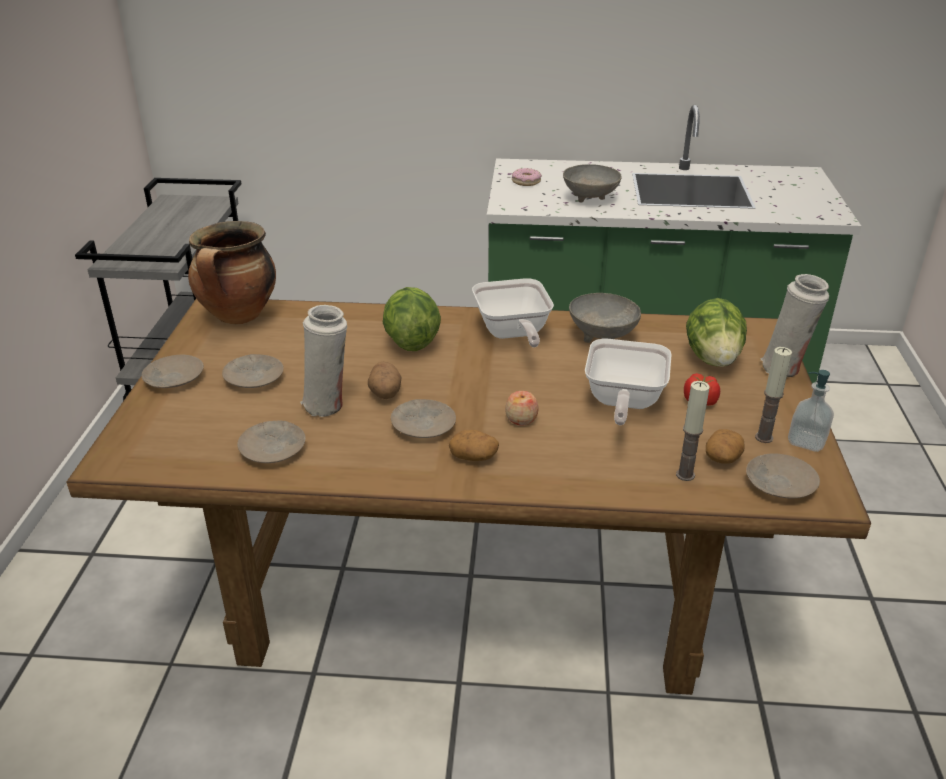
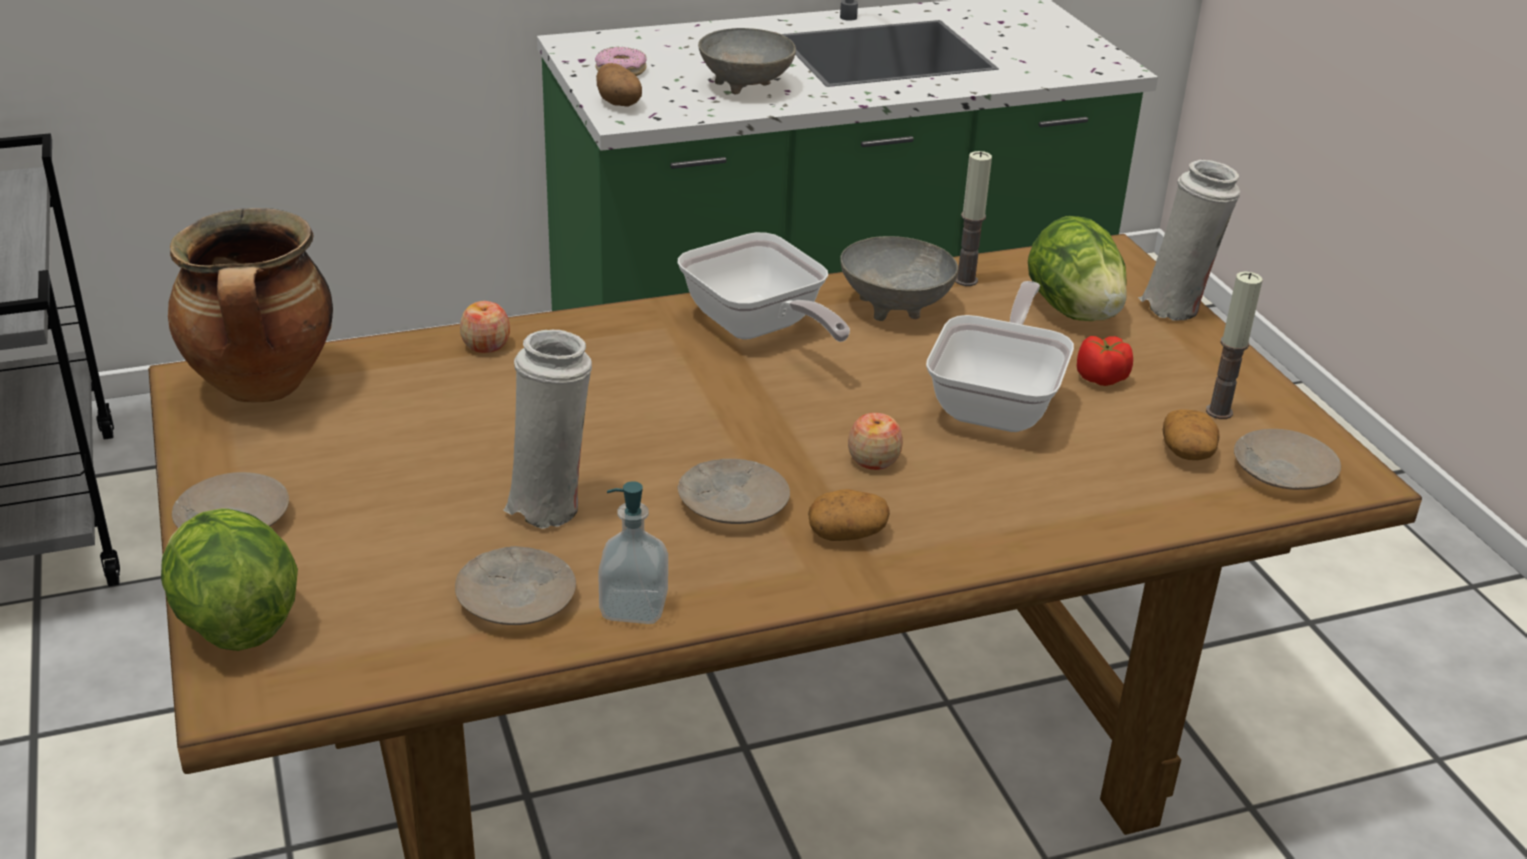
camera: 25 degrees left, 0 degrees up
(254, 377) = (382, 487): beige plate -> none
(361, 316) = (486, 345): none -> apple
(385, 394) = (631, 466): potato -> potato (620, 103)
(411, 341) = (605, 372): lettuce -> lettuce (233, 622)
(622, 402) = (998, 402): frying pan -> frying pan turned 150 degrees counterclockwise
(685, 475) = (1158, 489): candle -> candle (966, 280)
(806, 441) = (1274, 405): soap dispenser -> soap dispenser (634, 607)

